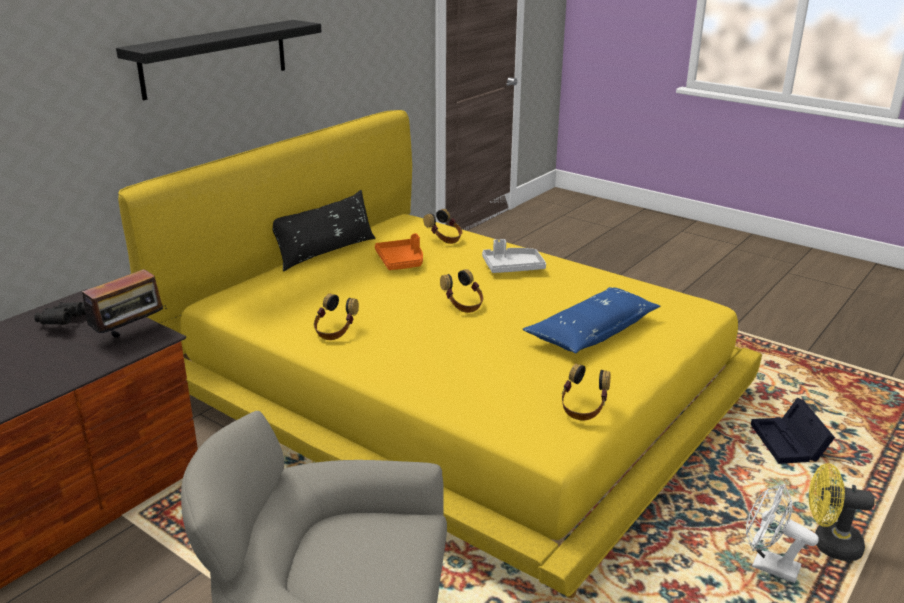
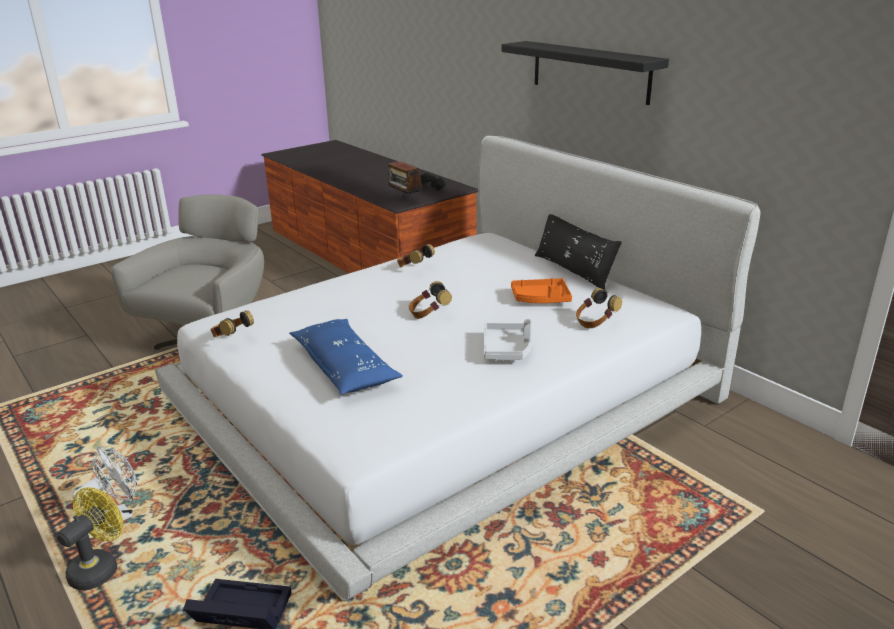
camera: 105 degrees right, 0 degrees up
(451, 394) = (448, 401): yellow bed -> white bed

